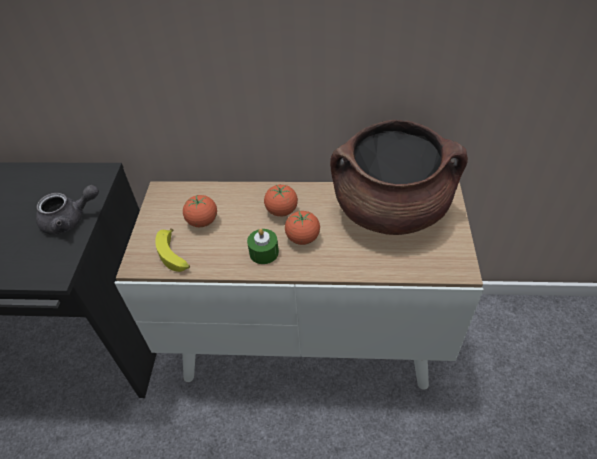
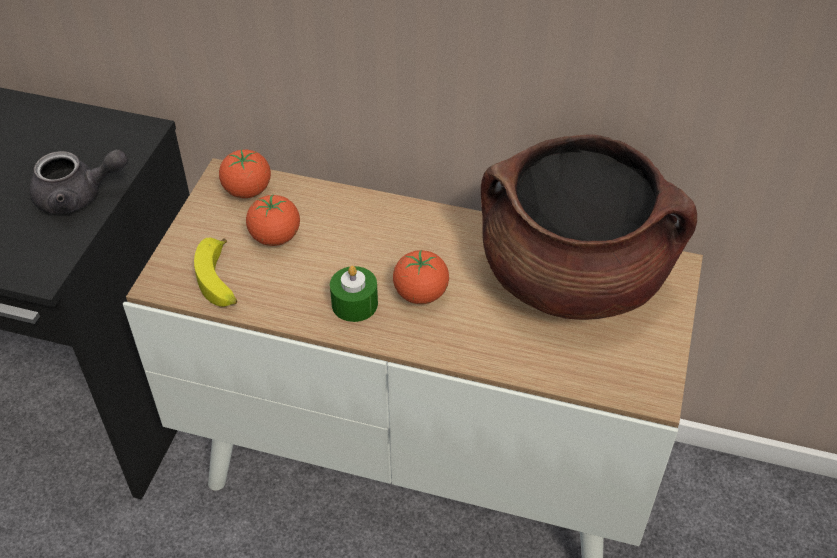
camera: 10 degrees right, 0 degrees up
(281, 211) = (401, 245): tomato -> tomato (247, 191)

